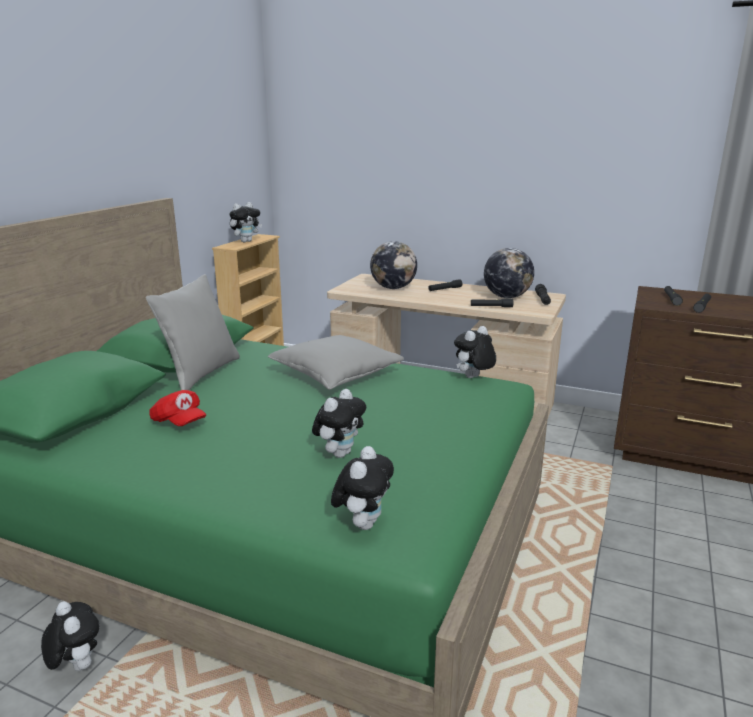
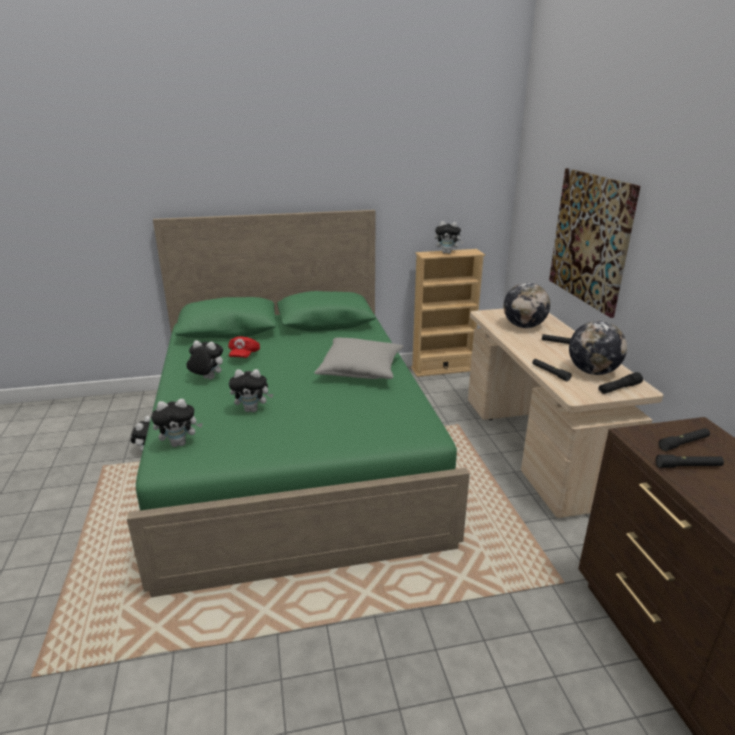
camera: 55 degrees right, 5 degrees up
(201, 373) = (310, 335): grey pillow -> none
(423, 189) = (590, 239): none -> picture
(473, 378) = (426, 417): plush toy -> plush toy (207, 379)

